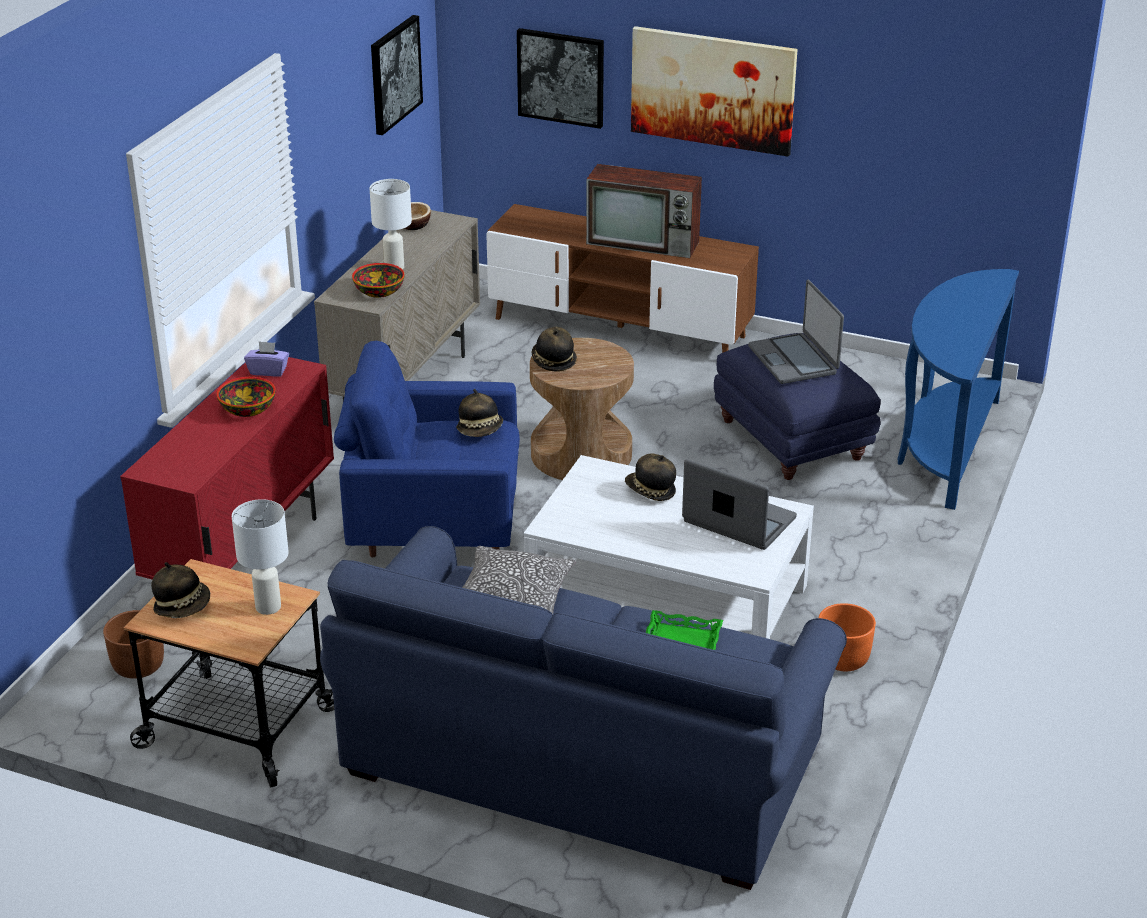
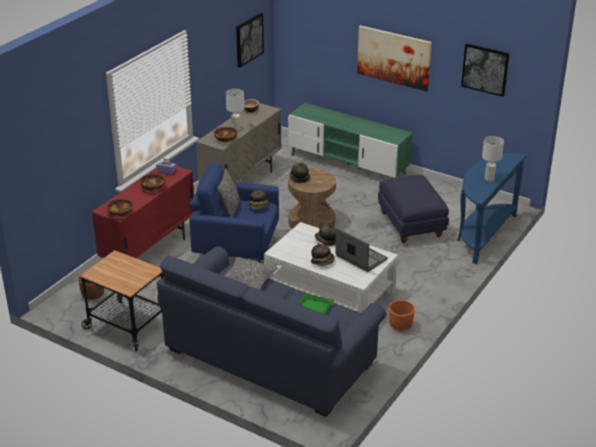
camera: 10 degrees right, 0 degrees up
(183, 606) = (106, 269): hat -> hat (322, 261)
(190, 474) = (120, 213): none -> bowl
(268, 606) = (141, 273): white table lamp -> white table lamp (489, 178)
(418, 443) = (230, 210): none -> pillow
(561, 77) = (327, 46): picture -> picture (485, 69)
(619, 327) = (348, 164): brown tv stand -> green tv stand
(645, 243) = (359, 126): television -> none
(794, 360) = (412, 187): laptop -> none

